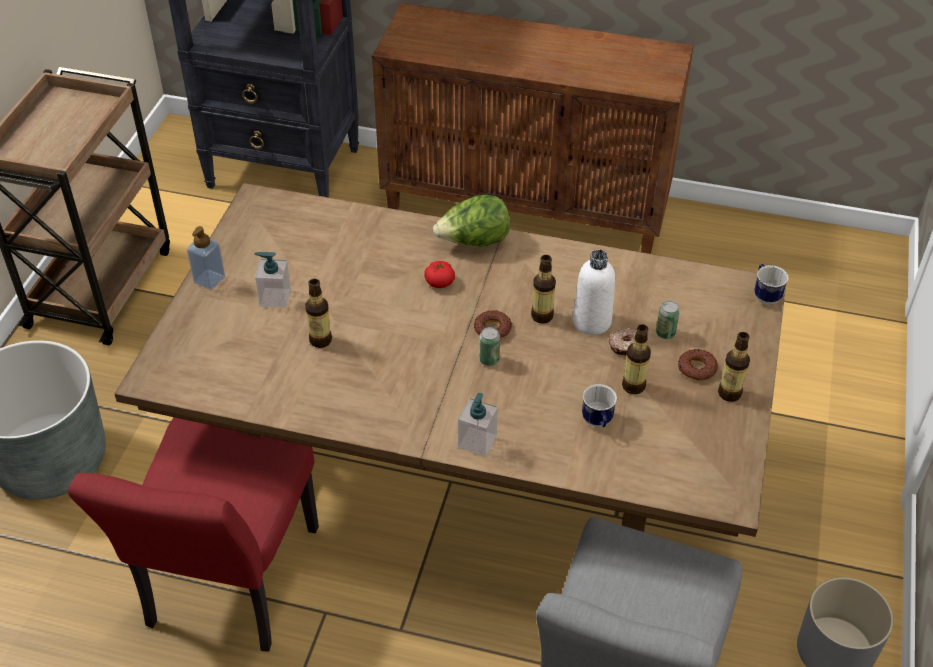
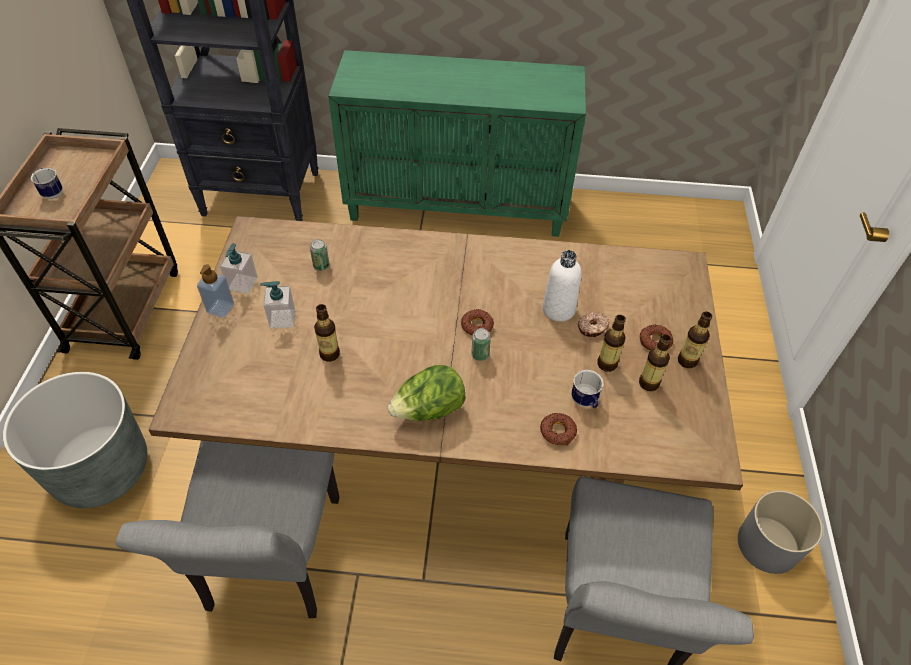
camera: 10 degrees left, 5 degrees up
(227, 588) = (271, 564): red chair -> grey chair
(439, 282) = (423, 288): tomato -> none
(474, 242) = (445, 249): lettuce -> lettuce (429, 410)
(477, 441) = (486, 434): soap dispenser -> soap dispenser (242, 283)
(527, 207) = (458, 206): brown cabinet -> green cabinet
(542, 316) = (516, 309): bottle -> bottle (648, 383)
(558, 449) = (558, 432): none -> donut
(665, 333) = (621, 312): can -> can (321, 266)
(764, 295) = (692, 269): mug -> mug (52, 192)

